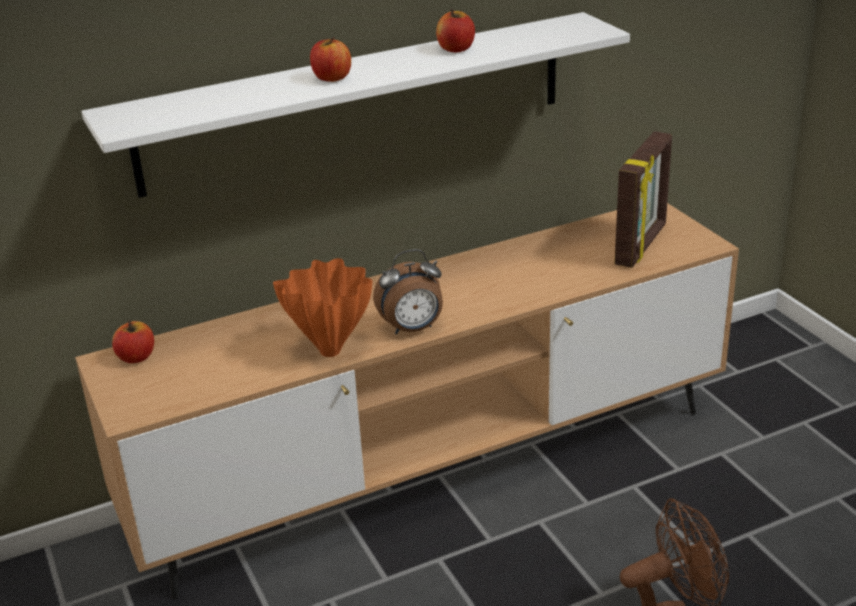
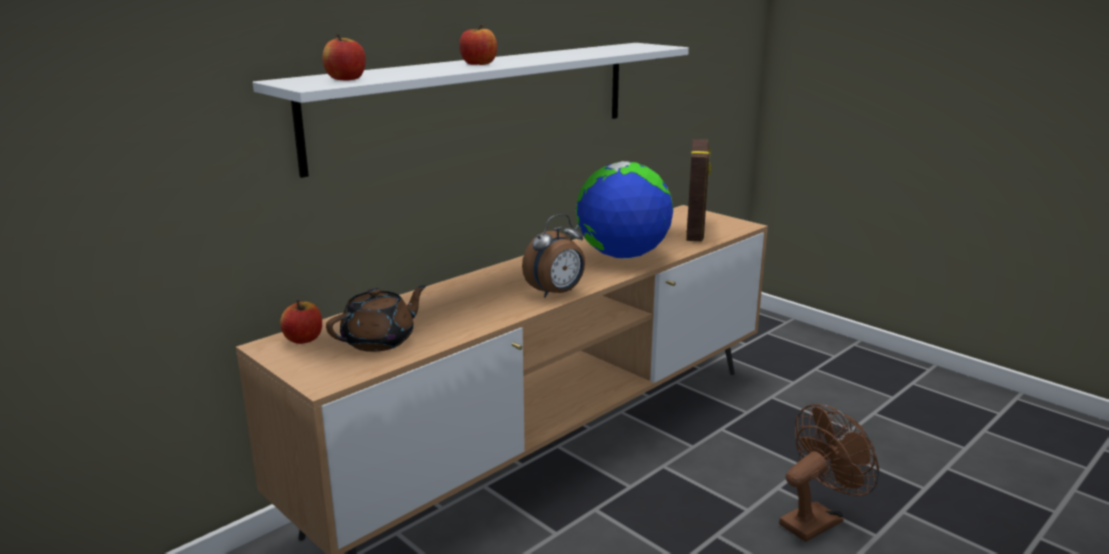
camera: 20 degrees left, 10 degrees down
(203, 370) = (380, 341): none -> brown teapot
(332, 351) = (496, 314): orange vase -> none
(456, 49) = (564, 53): apple -> apple (345, 79)
(523, 280) = (622, 256): none -> globe

